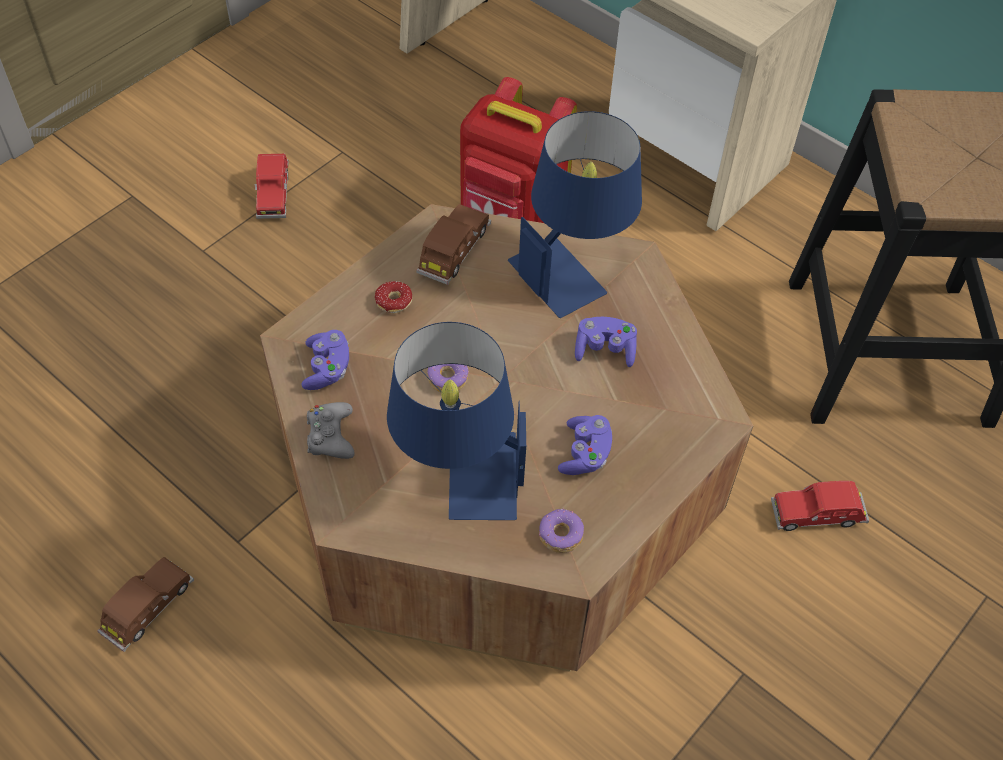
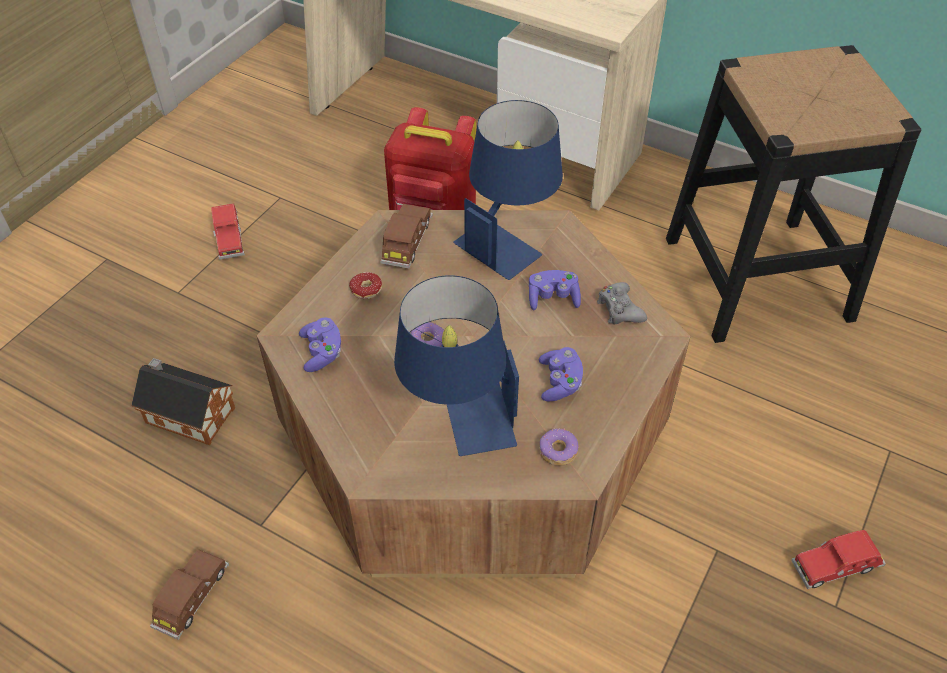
camera: 10 degrees left, 5 degrees down
(185, 397) = (187, 413): none -> toy house
(330, 436) = (338, 406): grey game controller -> grey game controller (619, 309)
(817, 515) = (739, 412): red toy car -> red toy car (835, 566)

